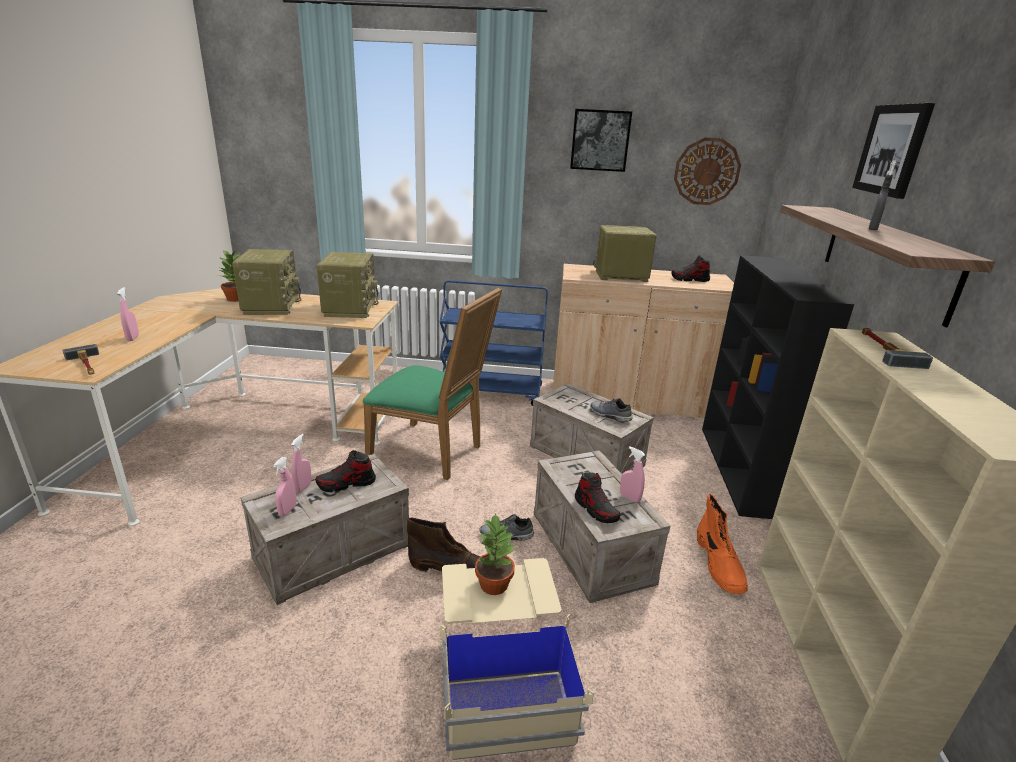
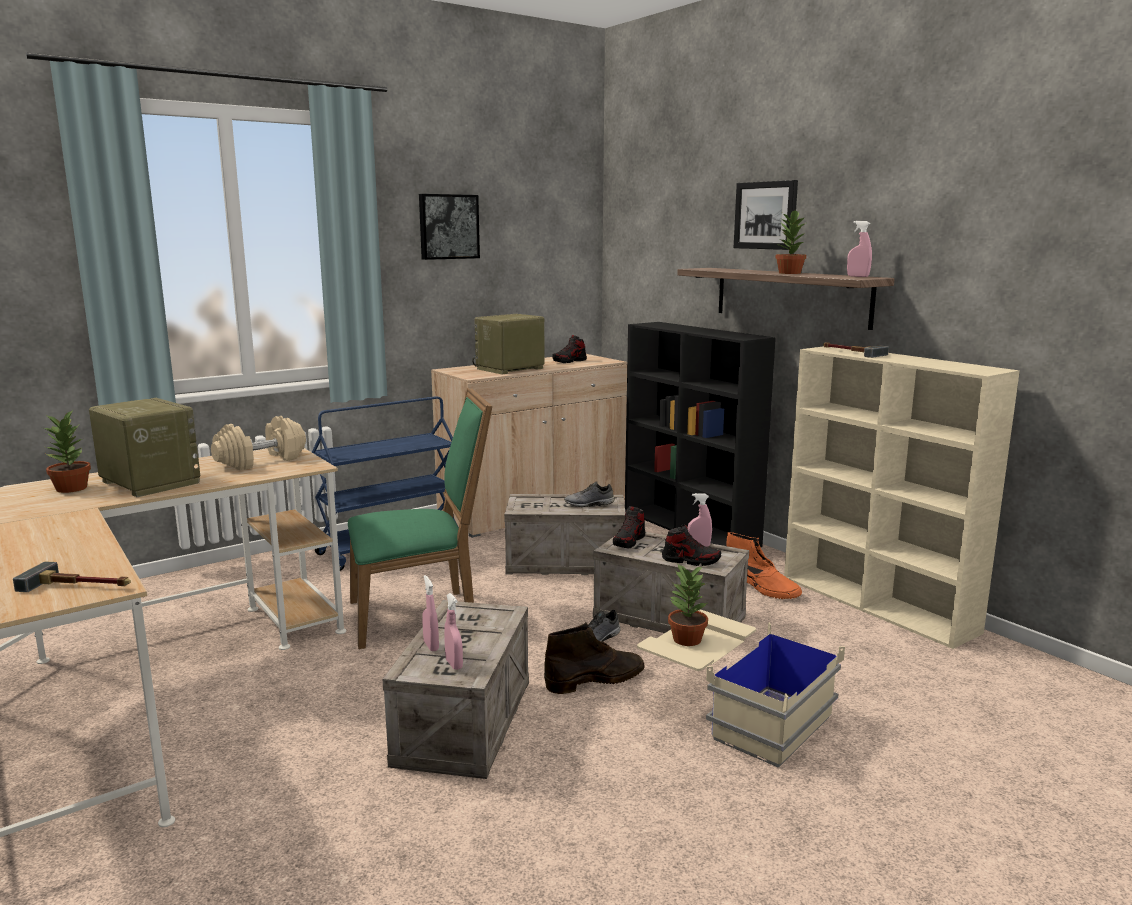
camera: 40 degrees left, 10 degrees down
(133, 338) = (52, 552): pink spray bottle -> pink spray bottle (857, 276)
(346, 484) = (467, 627): shoe -> shoe (629, 541)
(349, 308) = (261, 461): radio -> beige dumbbell
(706, 171) = (550, 252): wall clock -> none
(872, 229) = (789, 273): grey spray bottle -> potted plant

